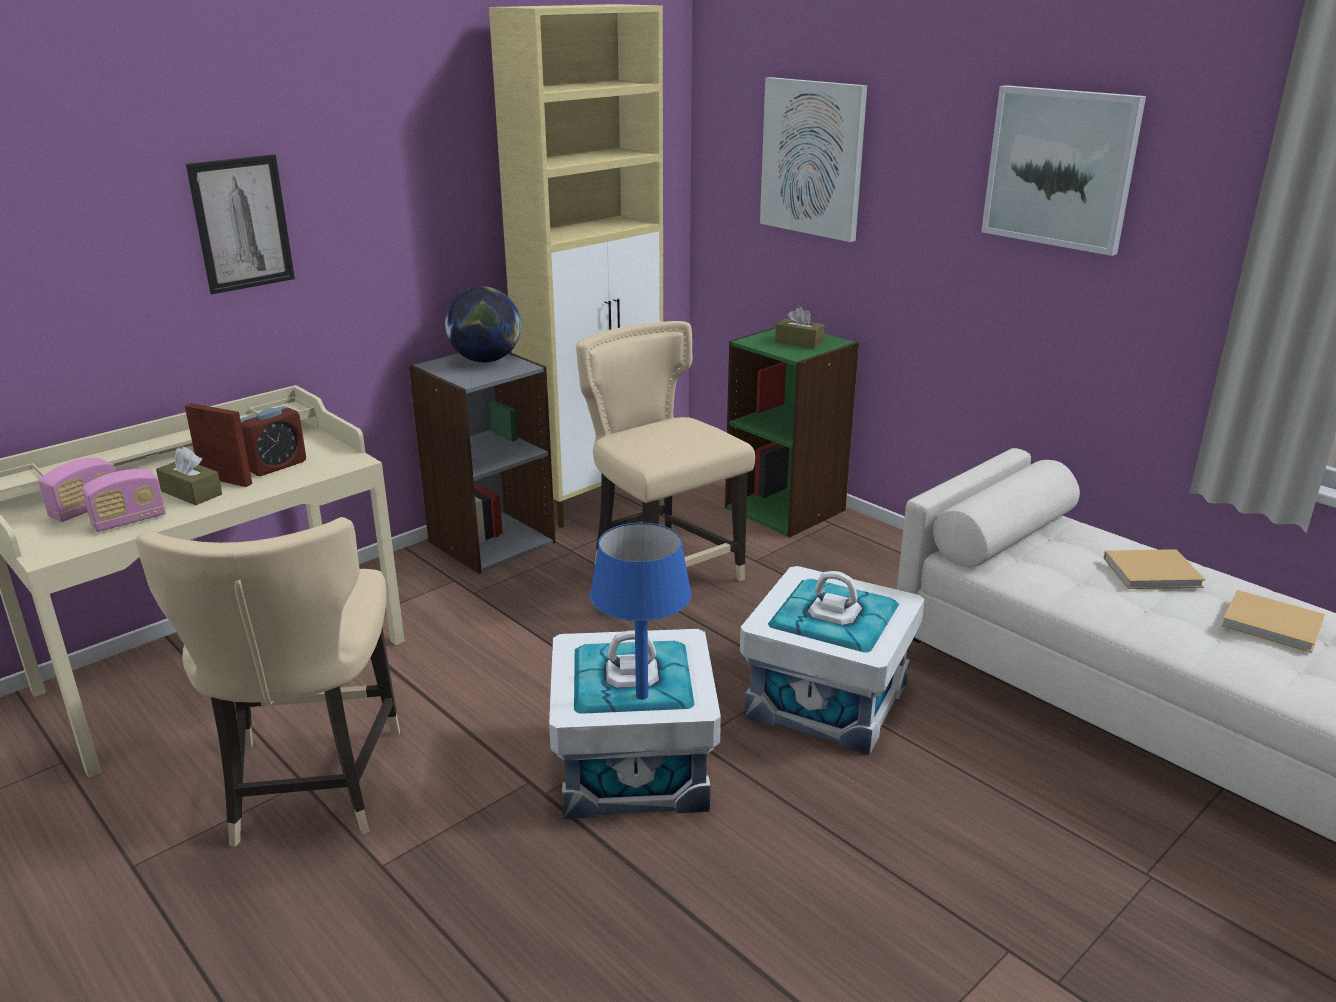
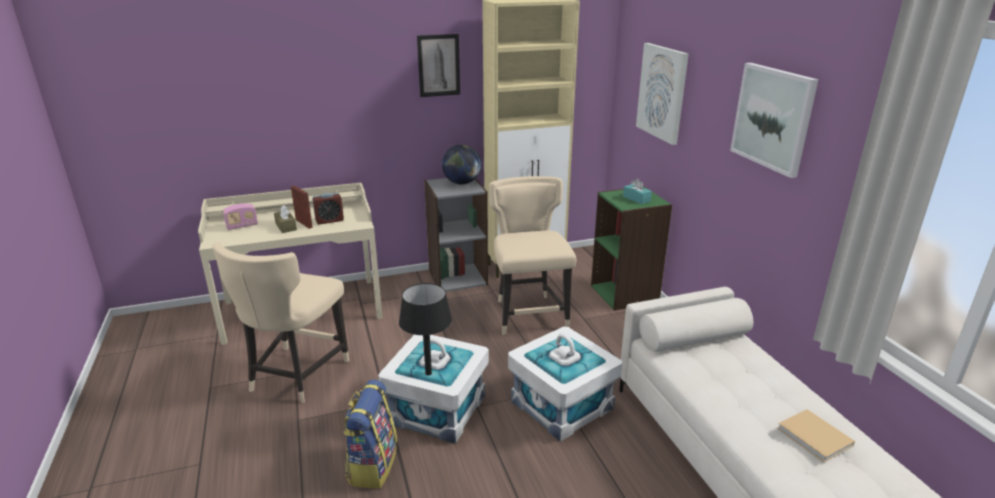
camera: 25 degrees right, 0 degrees up
(129, 521) = (252, 235): radio -> none
(242, 224) = (341, 102): picture -> picture (439, 65)
(593, 896) = (372, 465): none -> backpack
(642, 696) = (428, 373): blue table lamp -> black table lamp
(799, 342) = (636, 199): brown tissue box -> turquoise tissue box
(1154, 572) = (766, 384): beige book -> none

